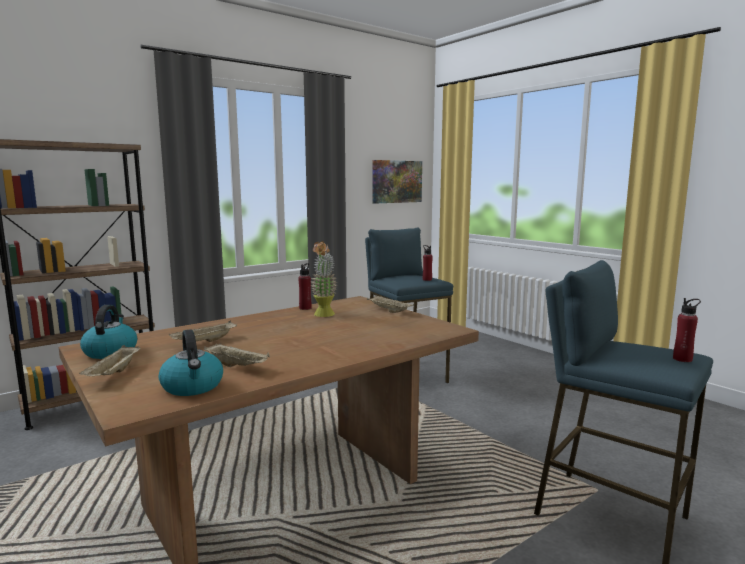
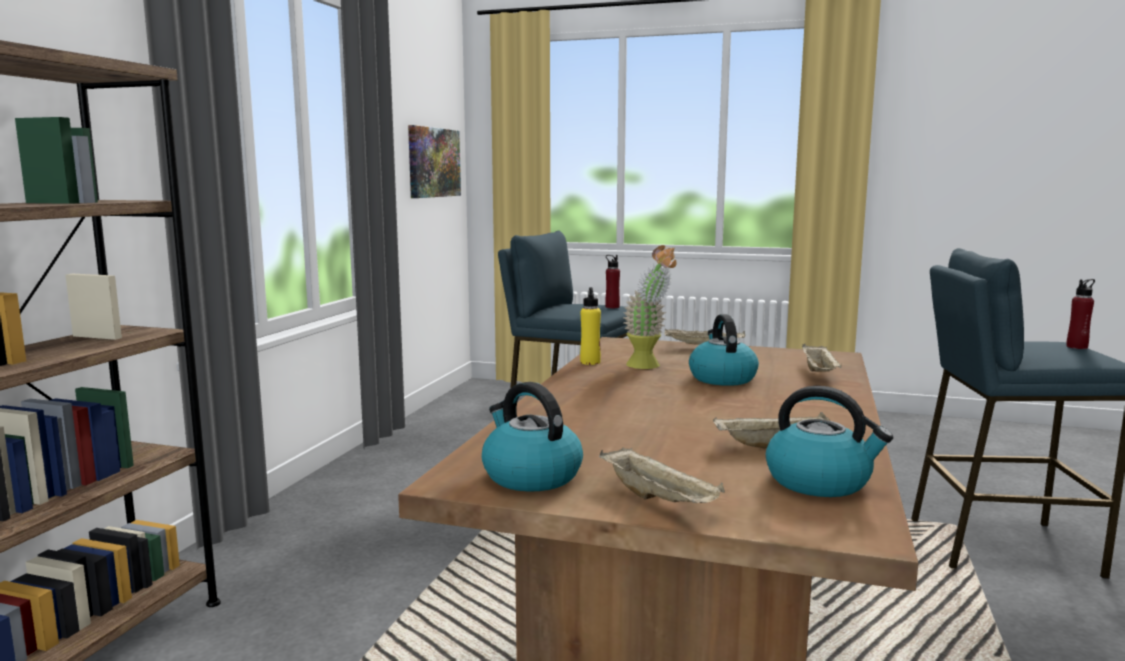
camera: 35 degrees left, 0 degrees up
(204, 342) = (620, 429): beige tray -> beige tray (819, 373)
(305, 308) = (590, 362): red bottle -> yellow bottle
(337, 328) = (721, 378): none -> kettle

